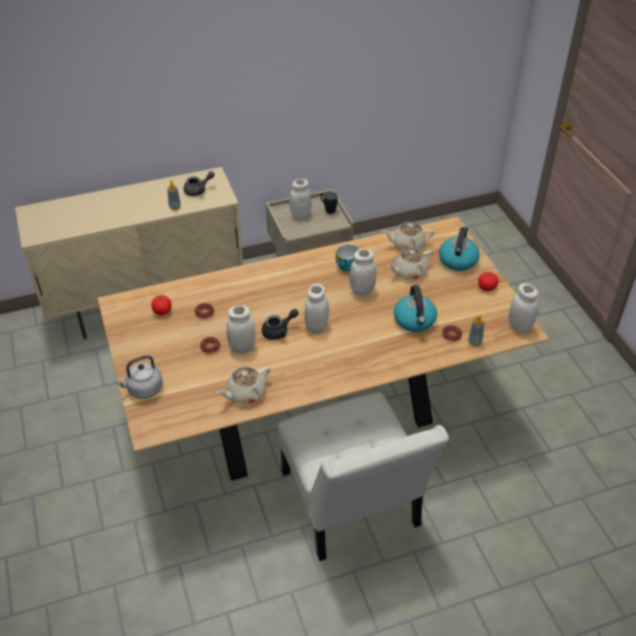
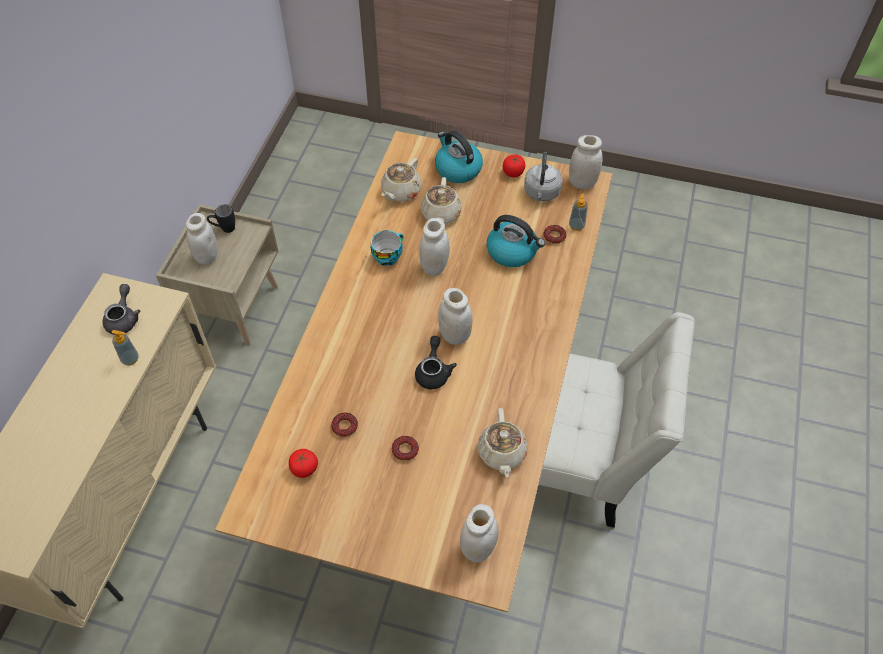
camera: 55 degrees left, 10 degrees up
(143, 389) = (419, 554): grey kettle -> grey kettle (541, 193)
(242, 348) = (431, 419): white jar -> white jar (478, 548)

